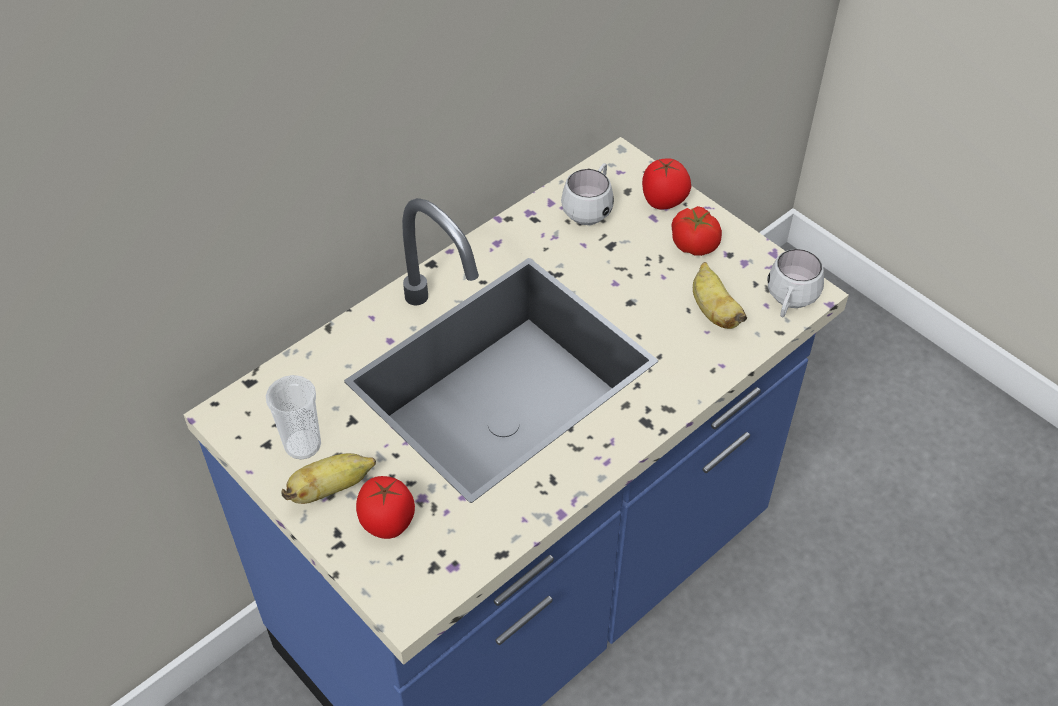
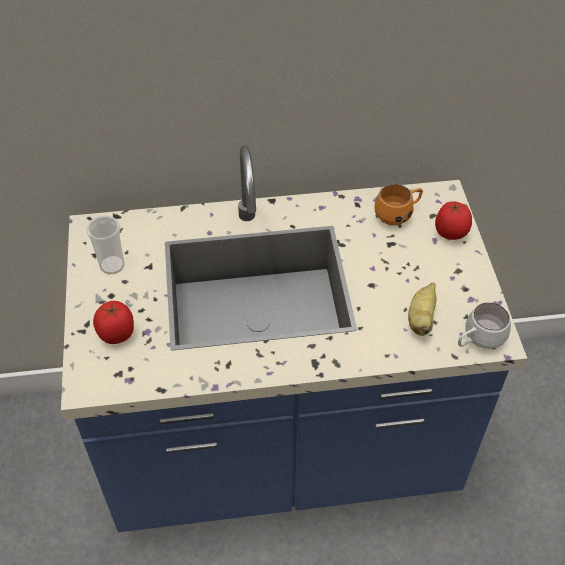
camera: 35 degrees right, 0 degrees up
(331, 489) = (105, 298): banana -> none
(590, 208) = (398, 215): white mug -> orange mug
(694, 245) = (446, 271): tomato -> none

